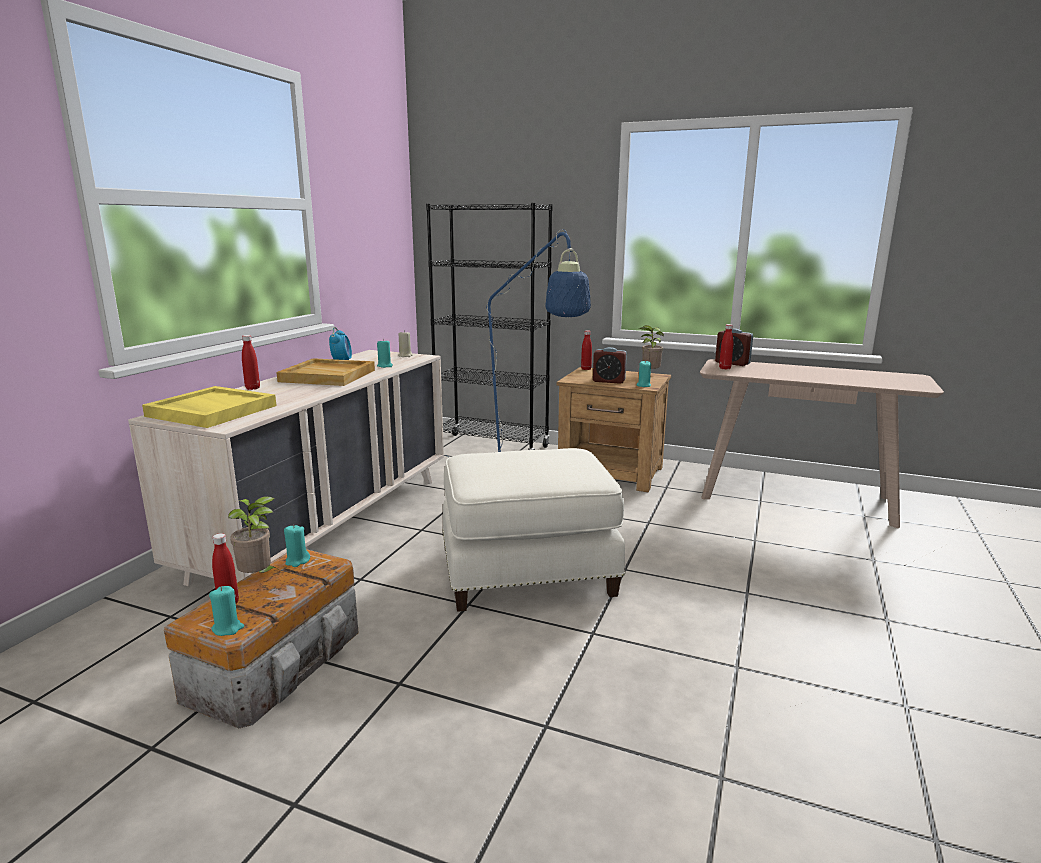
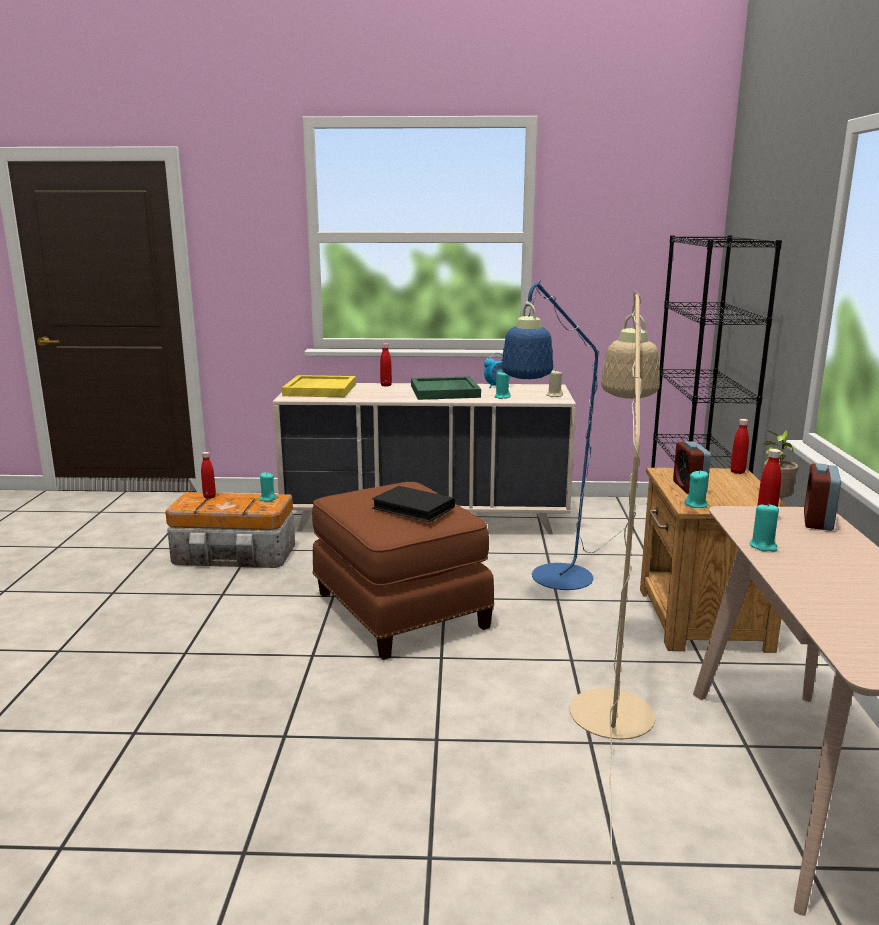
camera: 70 degrees right, 0 degrees up
(228, 628) = (181, 504): turquoise candle -> turquoise candle (763, 546)
(258, 576) = (243, 495): potted plant -> none
(329, 376) = (445, 392): beige tray -> green tray
(528, 574) = (398, 611): white ottoman -> brown ottoman
(552, 459) = (414, 508): none -> black book
(704, 522) = (610, 699): none -> beige floor lamp

